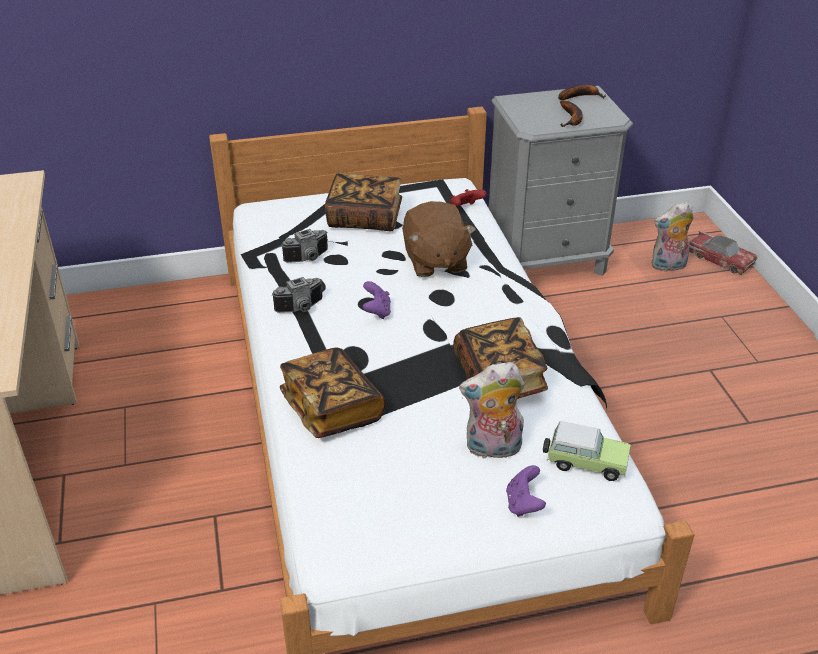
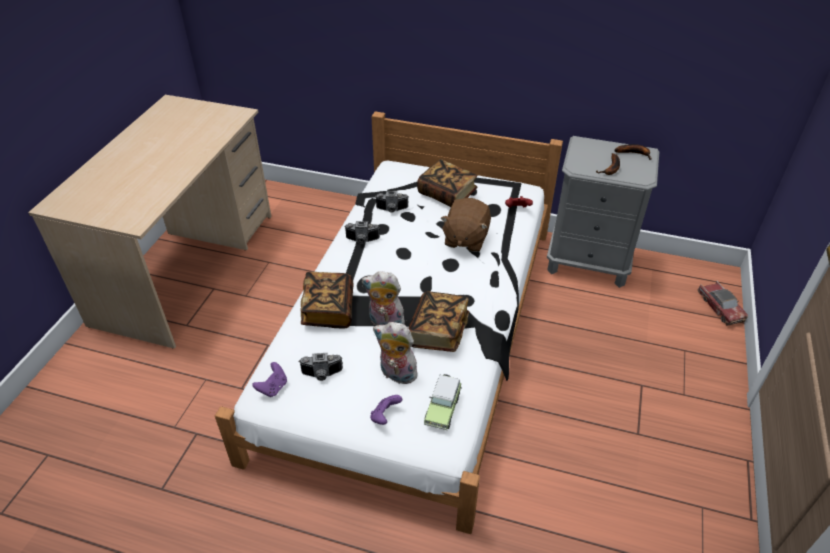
camera: 30 degrees right, 5 degrees up
(377, 311) = (403, 259): purple game controller -> purple game controller (273, 387)
(397, 491) = (322, 375): none -> camera
(584, 463) = (443, 408): toy car -> toy car turned 60 degrees clockwise
(668, 266) = (675, 298): plush toy -> plush toy (385, 323)

